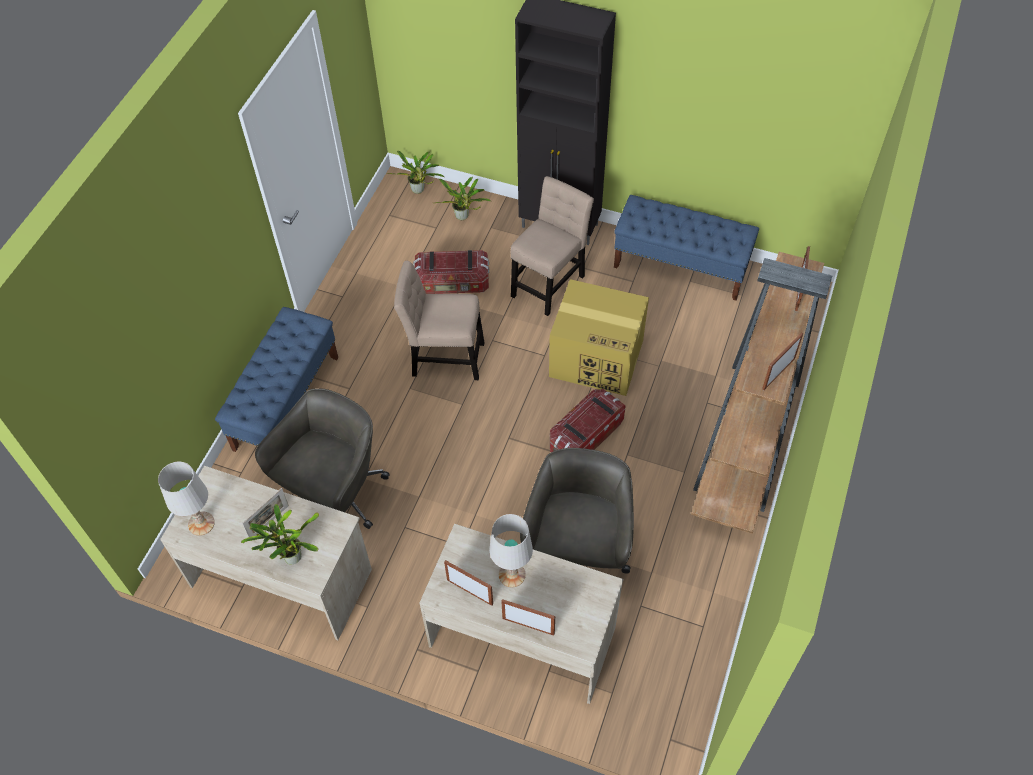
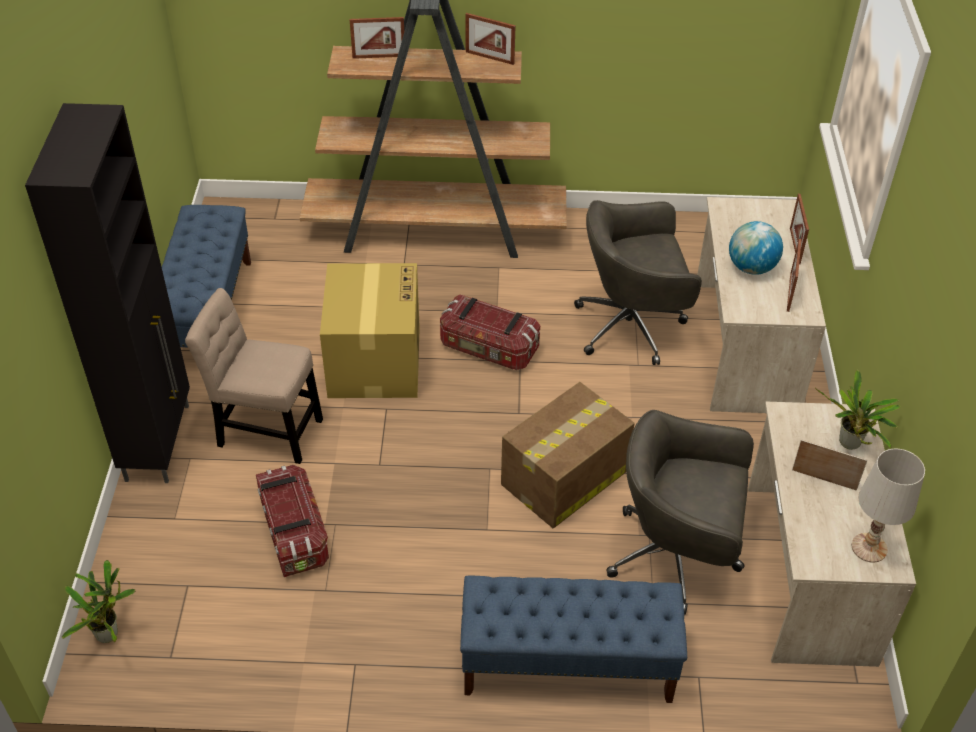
camera: 110 degrees left, 10 degrees down
(434, 447) = (563, 479): none -> cardboard box
(444, 358) = (425, 507): beige chair -> none
(463, 217) = (159, 557): potted plant -> none
(512, 574) = (751, 267): white table lamp -> globe

